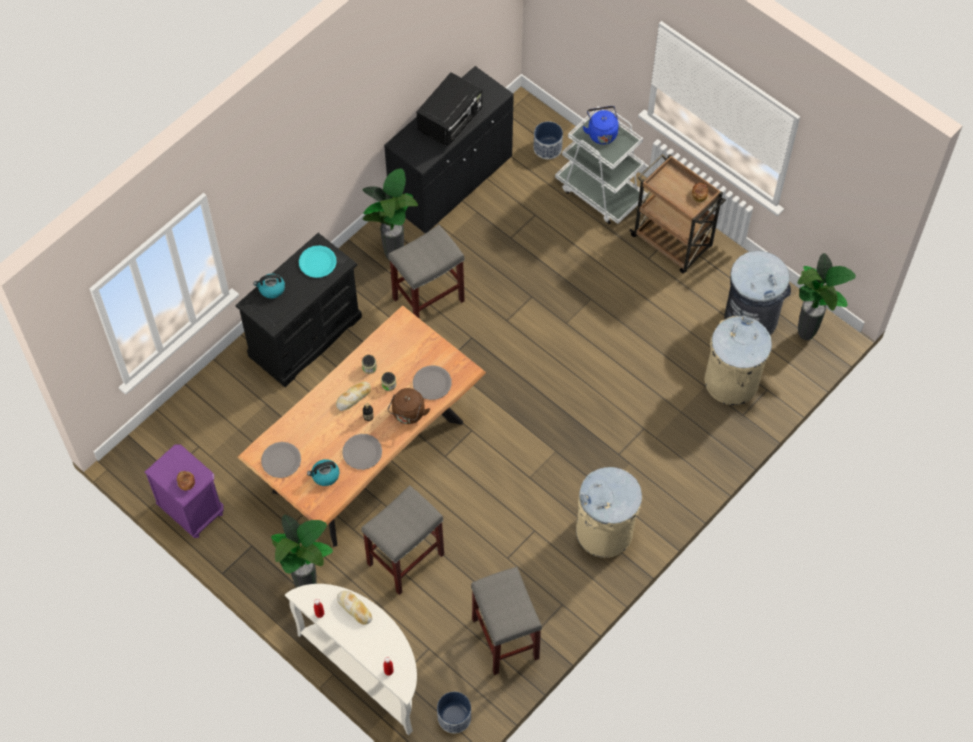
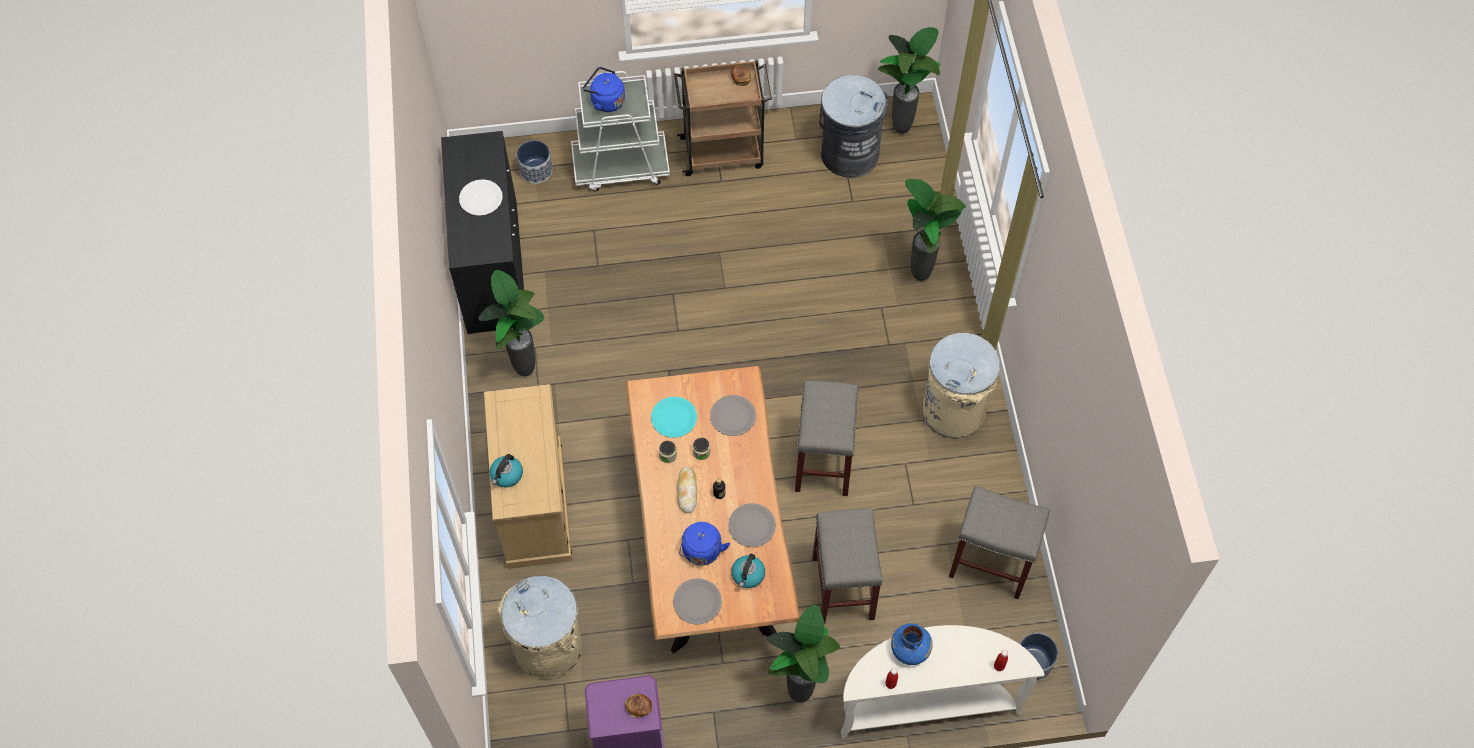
camera: 50 degrees left, 0 degrees up
(305, 336) = (535, 504): black dresser -> beige dresser
(317, 262) = (516, 415): turquoise plate -> turquoise plate (674, 418)
(317, 438) = (702, 552): none -> blue kettle
(354, 608) = (910, 649): bread -> blue vase
(408, 414) = (747, 459): brown kettle -> none
(428, 300) = (597, 376): grey stool -> grey stool (824, 463)
(451, 121) = (480, 198): black microwave -> white plate
(694, 433) = (919, 274): none -> potted plant
(731, 381) = (895, 212): beige trash can -> beige trash can (547, 647)

